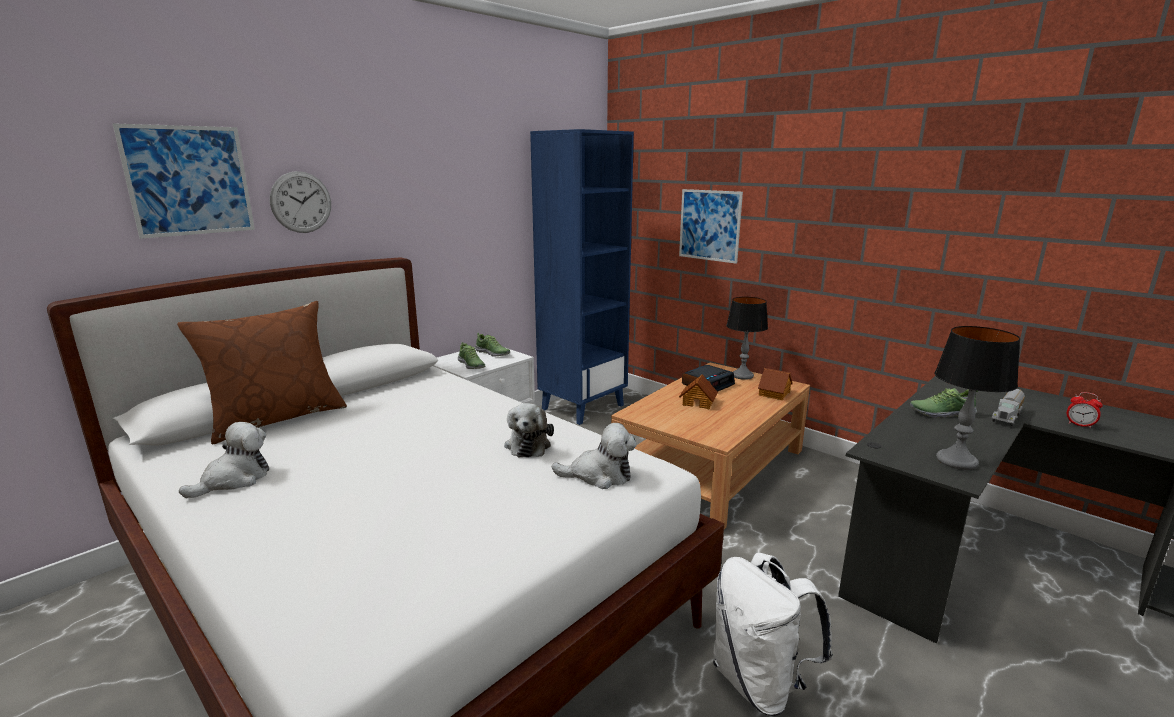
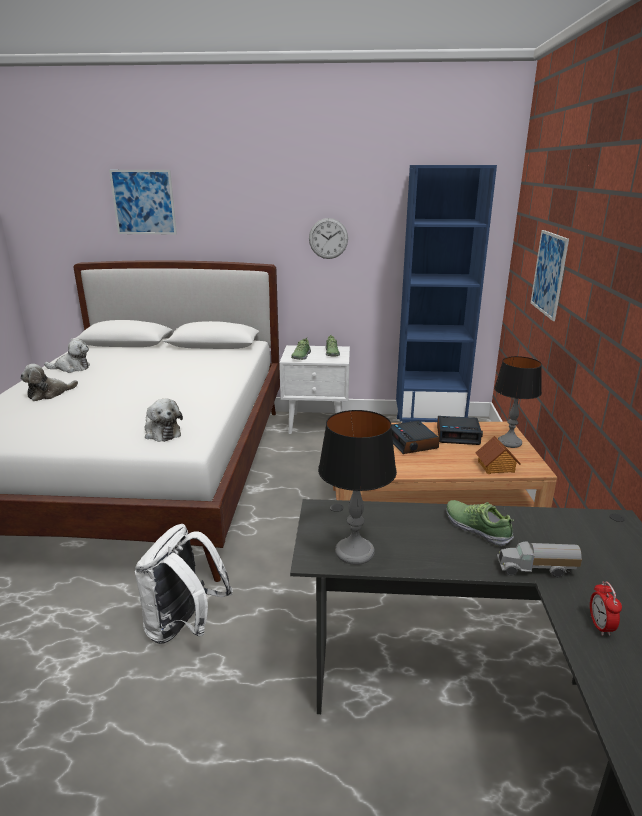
camera: 50 degrees right, 5 degrees up
(277, 418) = (140, 349): brown pillow -> none
(301, 202) = (206, 218): wall clock -> wall clock (328, 238)
(528, 444) = (180, 403): plush toy -> plush toy (49, 394)
(698, 402) = (412, 443): toy house -> alarm clock

